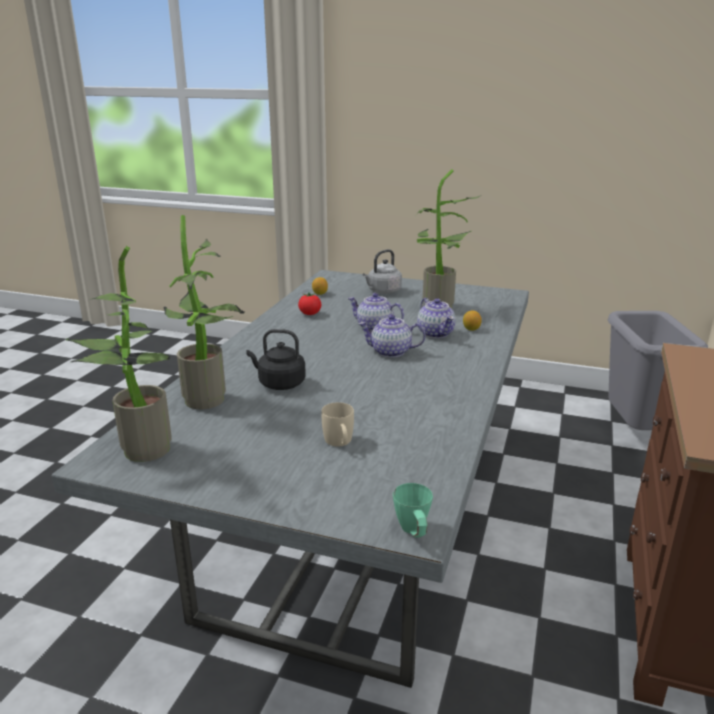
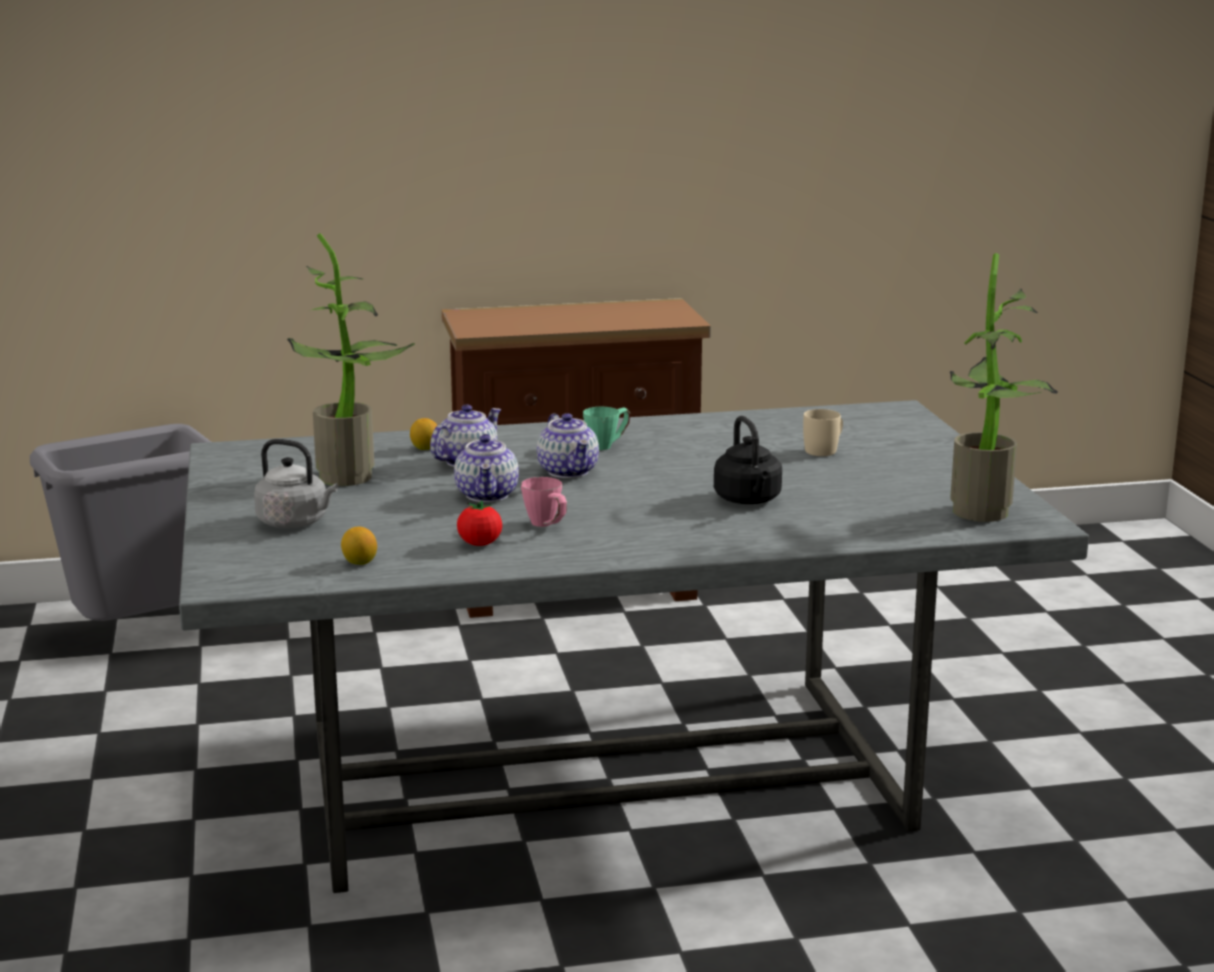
camera: 120 degrees left, 5 degrees down
(211, 400) = (844, 518): potted plant -> none
(313, 330) = (547, 526): none -> pink mug
(414, 533) = (902, 409): green mug -> green mug (608, 445)

